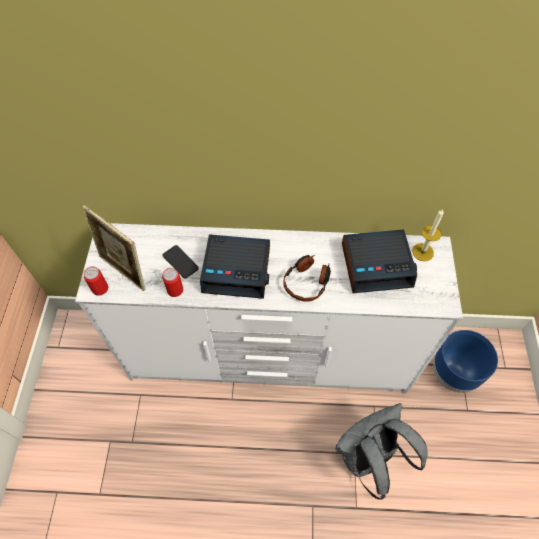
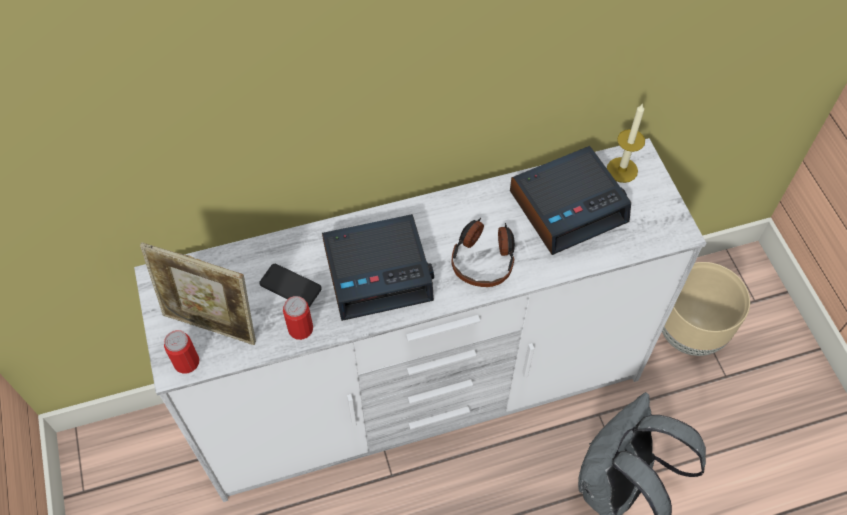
camera: 20 degrees left, 0 degrees up
(453, 374) = (690, 333): blue planter -> beige planter

